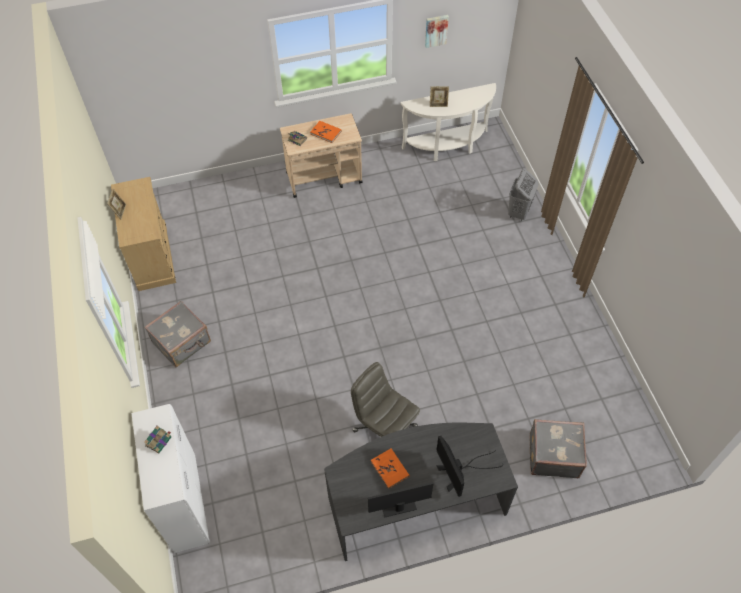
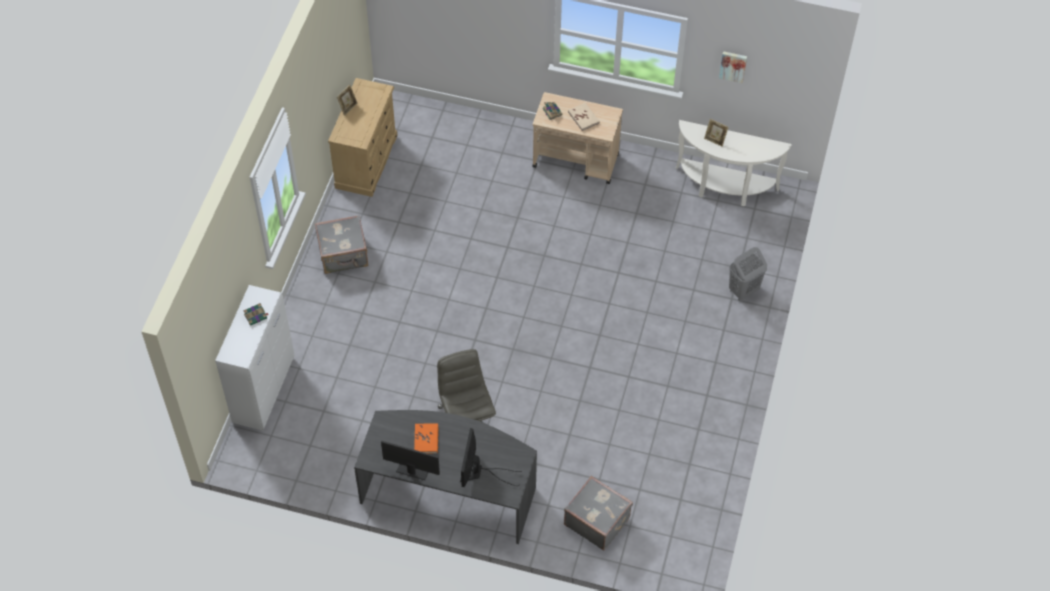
camera: 30 degrees right, 0 degrees up
(326, 132) = (583, 118): orange book -> beige book

